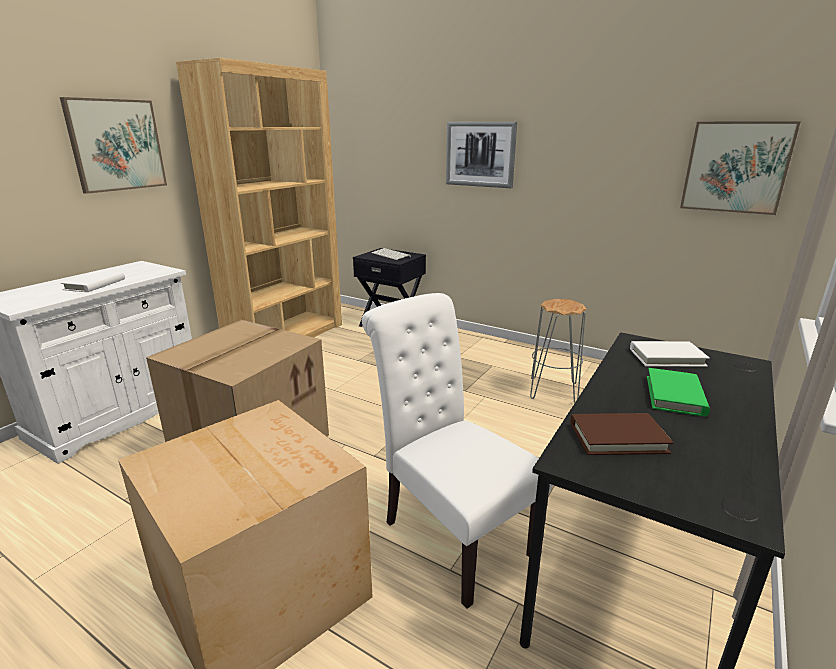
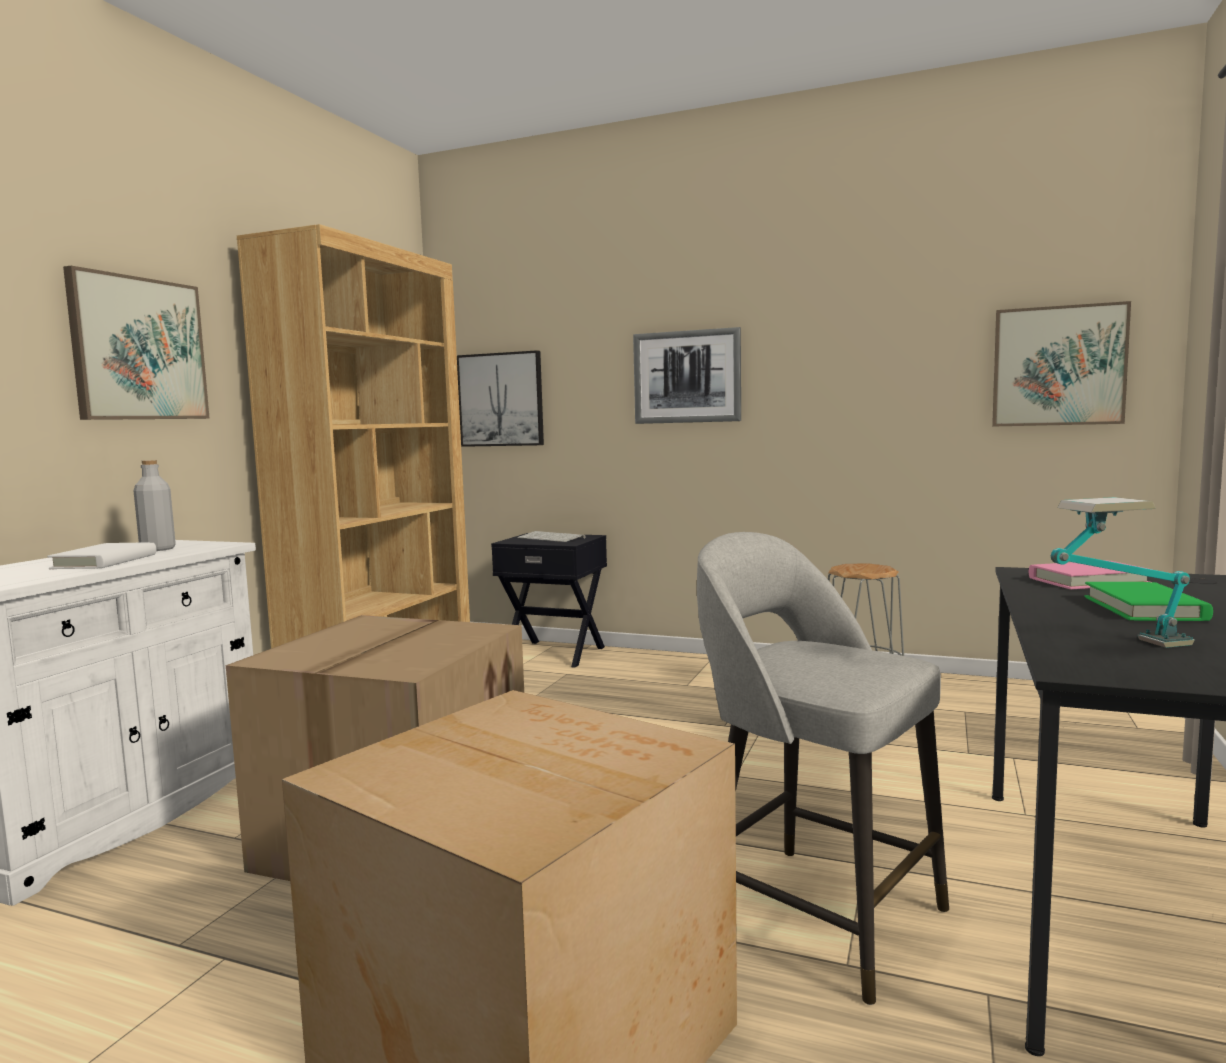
camera: 10 degrees left, 15 degrees down
(130, 273) = (158, 549): none -> grey bottle
(366, 160) = (501, 399): none -> picture
(450, 533) = (815, 913): white chair -> grey stool
(618, 438) = (1118, 646): brown book -> table lamp
(667, 357) = (1088, 581): white book -> pink book

